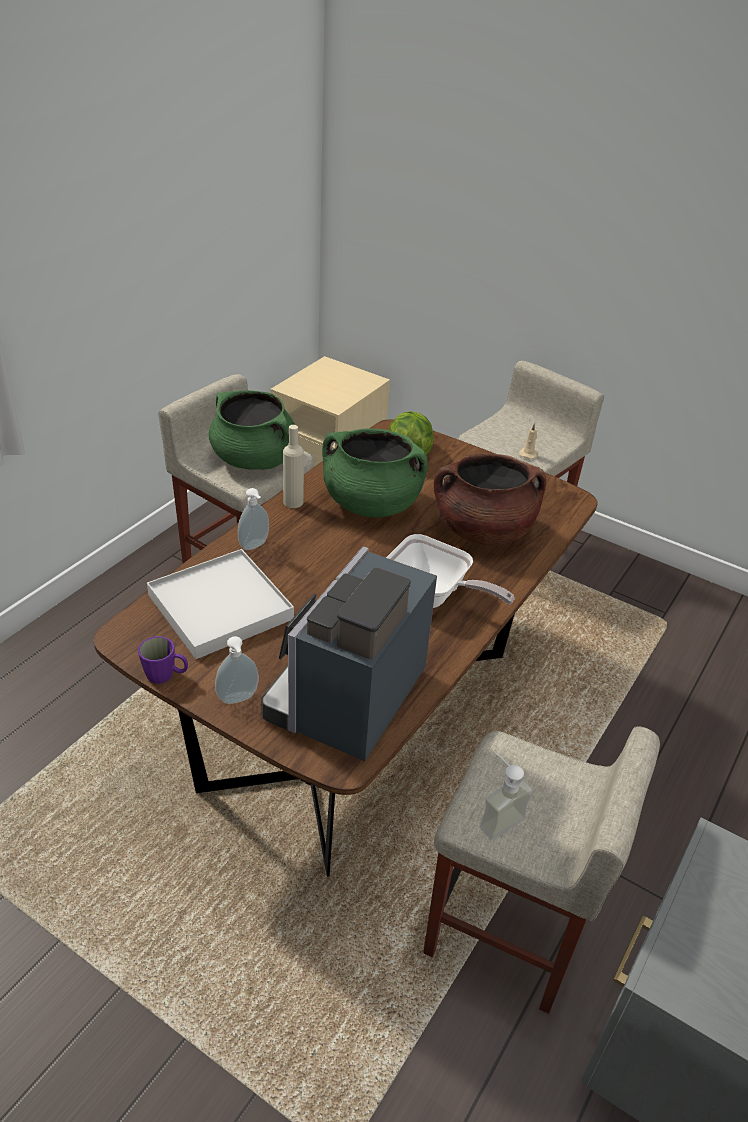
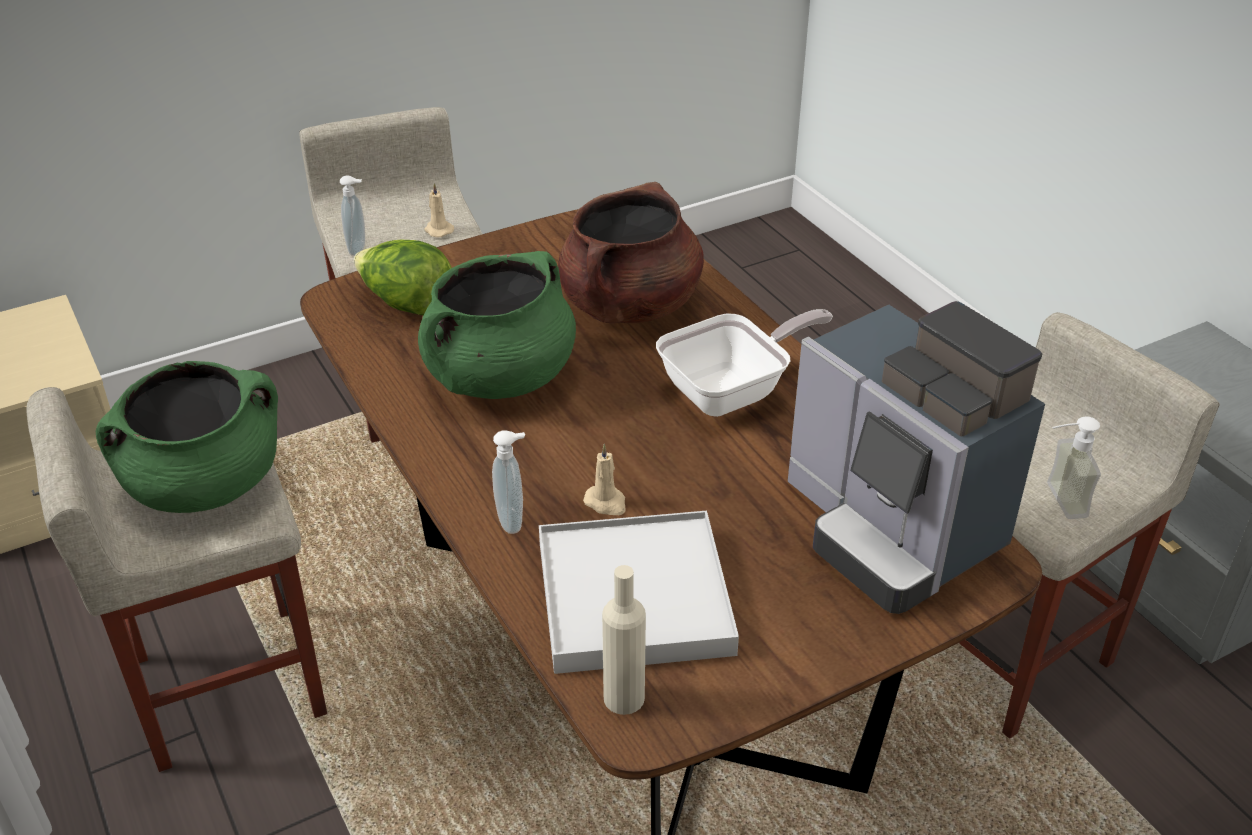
camera: 60 degrees left, 0 degrees up
(166, 675) = (755, 698): purple mug -> none
(238, 699) = (842, 632): soap dispenser -> soap dispenser (359, 249)
(291, 574) = (606, 503): none -> beige candle
(293, 502) = (434, 449): beige bottle -> beige bottle (624, 698)

